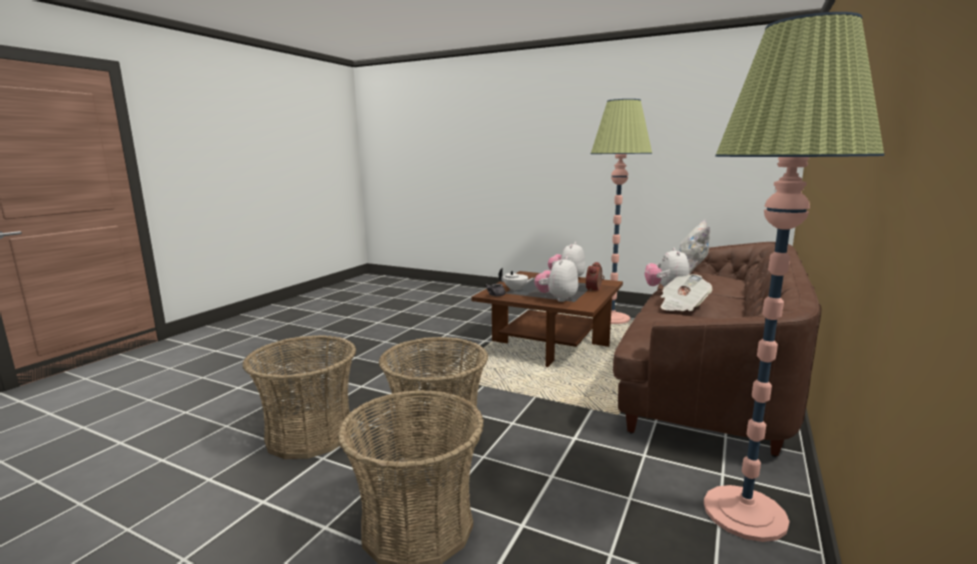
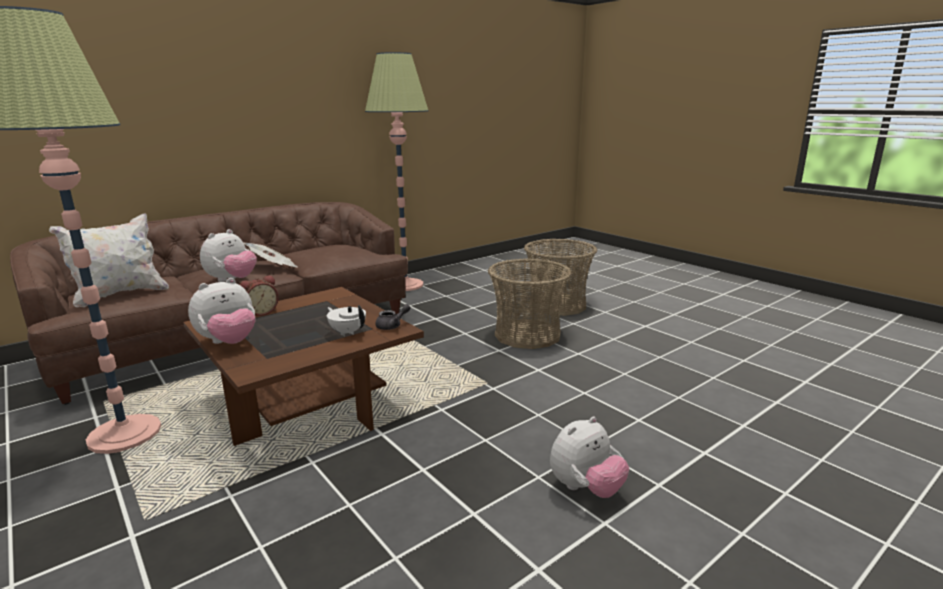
camera: 155 degrees left, 5 degrees up
(309, 435) = (628, 355): basket -> none
(557, 299) = (334, 307): plush toy -> plush toy (586, 488)

